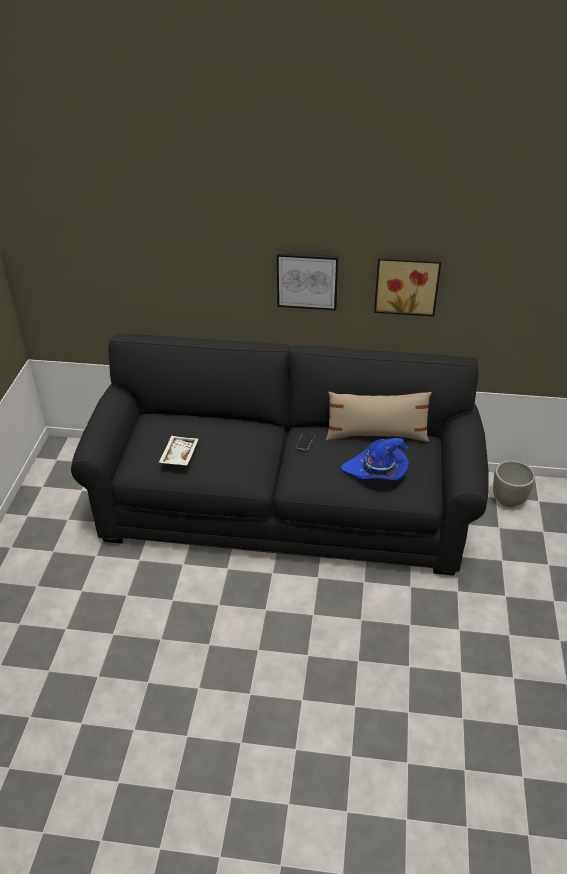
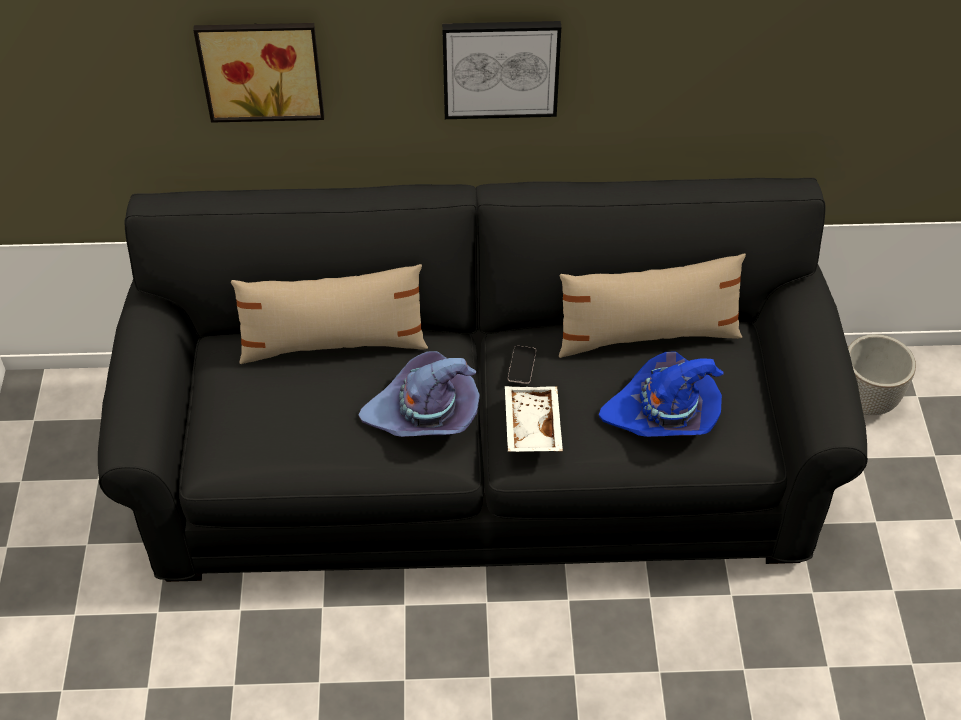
camera: 10 degrees left, 10 degrees up
(178, 455) = (296, 425): white tray -> white tray (530, 426)
(208, 422) = (333, 344): none -> beige pillow
(247, 457) = (425, 413): none -> purple hat
(406, 285) = (688, 61): picture -> picture (261, 68)

